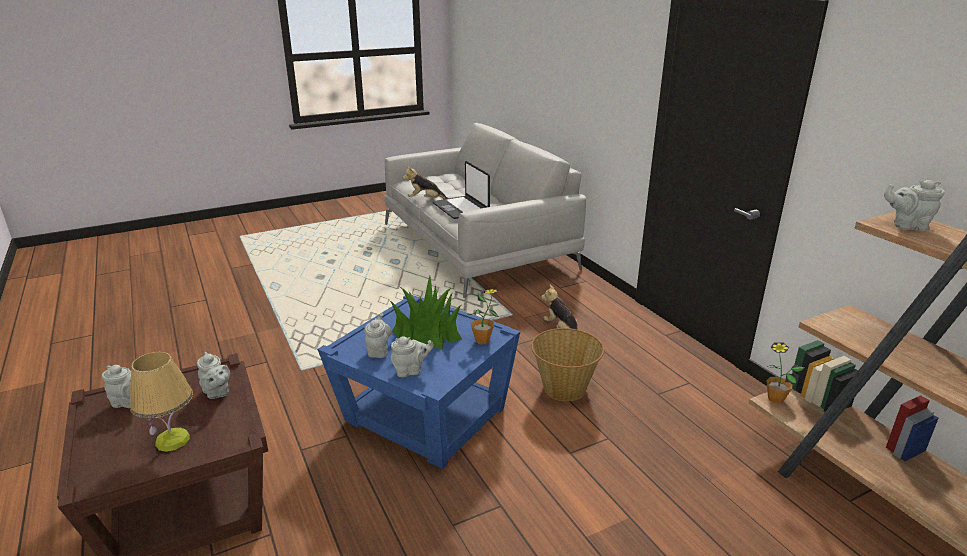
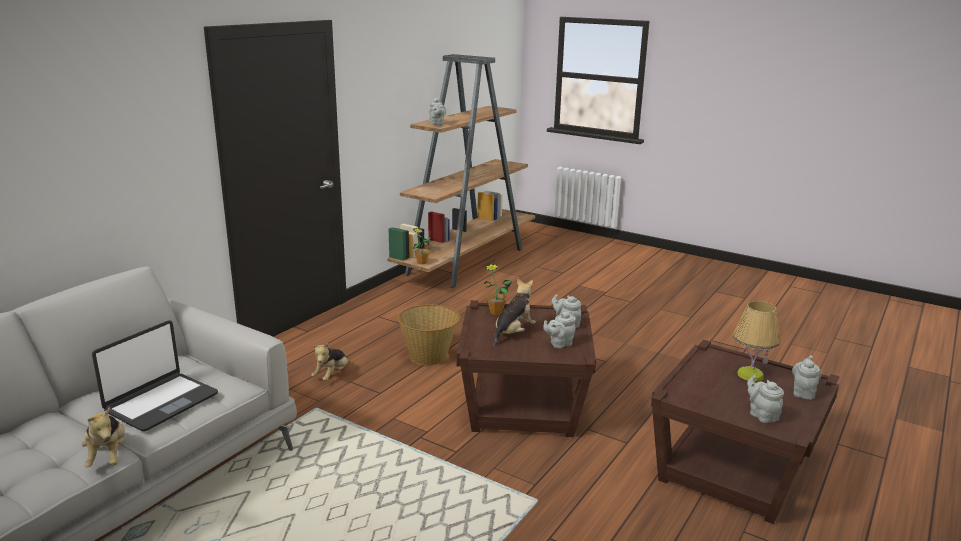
camera: 120 degrees left, 5 degrees down
(217, 393) = (695, 384): grey teapot -> grey teapot (803, 392)
(424, 415) = (524, 403): blue side table -> brown side table
(427, 334) = (513, 333): potted plant -> plush toy

